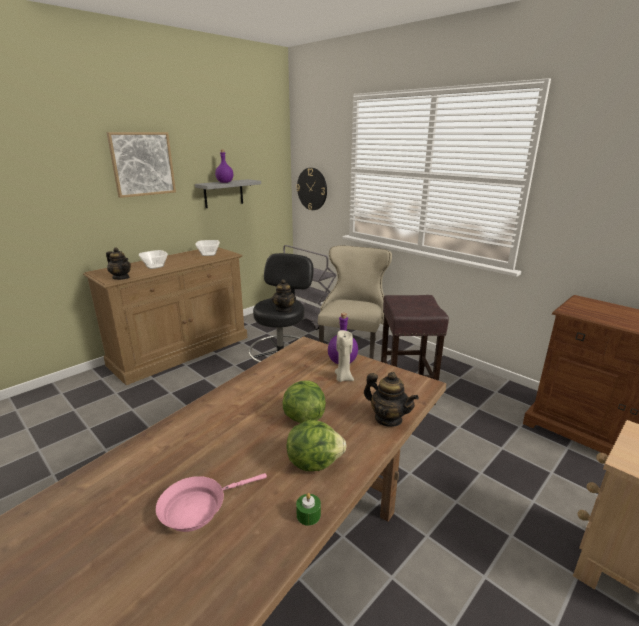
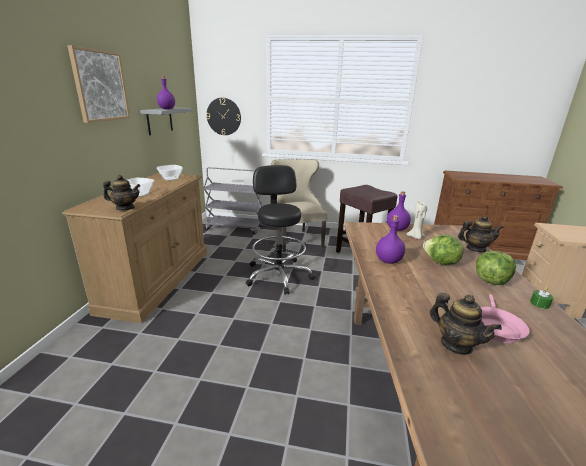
camera: 35 degrees left, 0 degrees up
(252, 393) = (388, 260): none -> purple bottle
(284, 310) = (290, 211): teapot -> teapot (456, 344)

